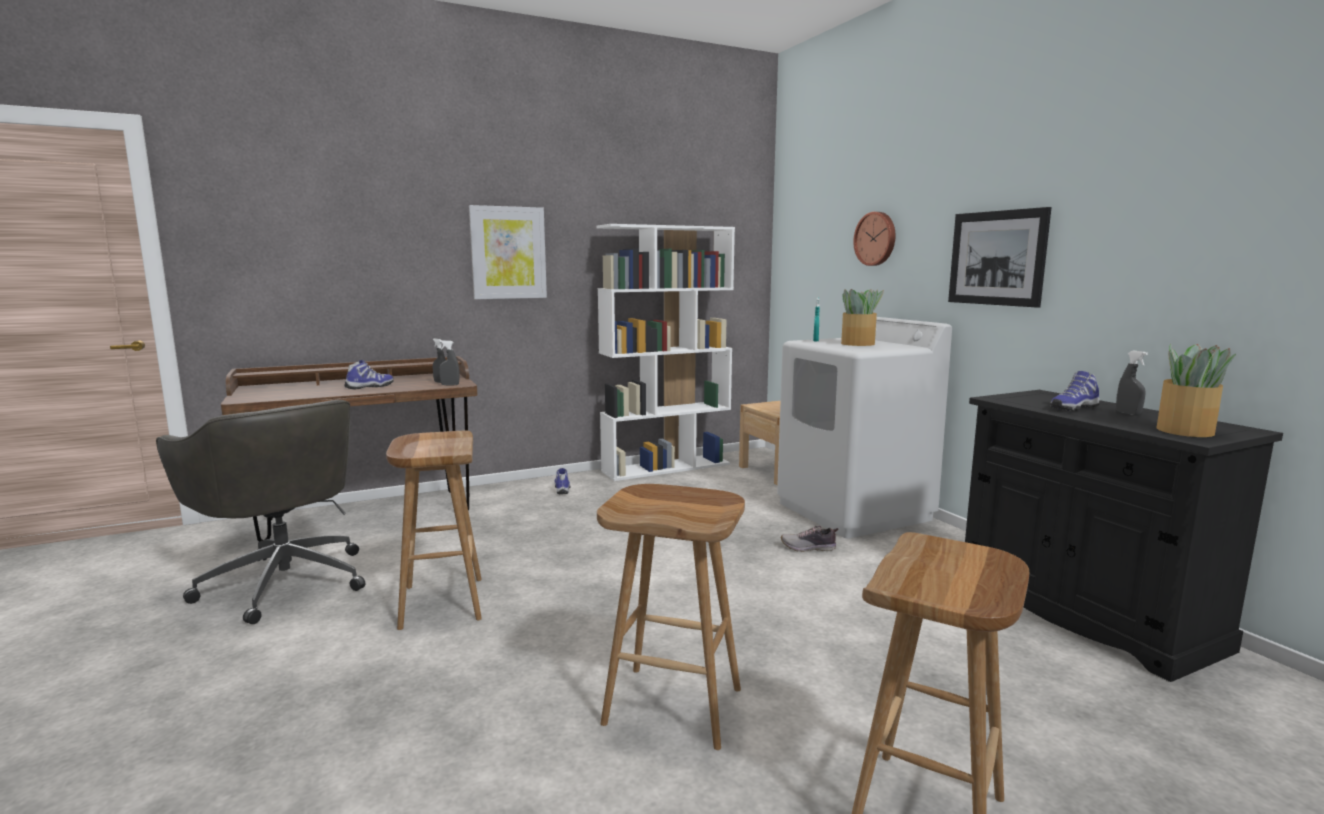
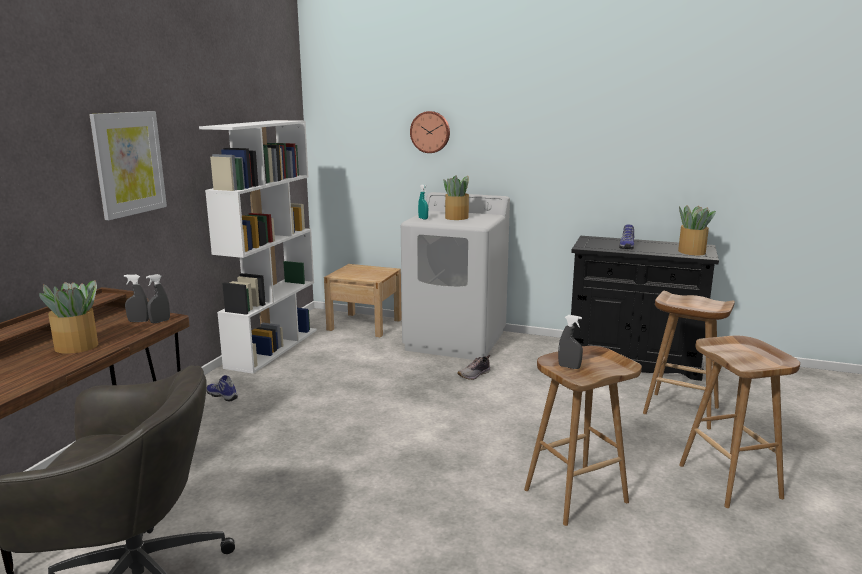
camera: 45 degrees left, 5 degrees up
(370, 387) = (77, 346): shoe -> potted plant
(441, 602) = (323, 521): brown stool -> brown stool (679, 410)
(996, 258) = (539, 151): picture -> none
(1128, 414) = (652, 245): grey spray bottle -> grey spray bottle (569, 367)

